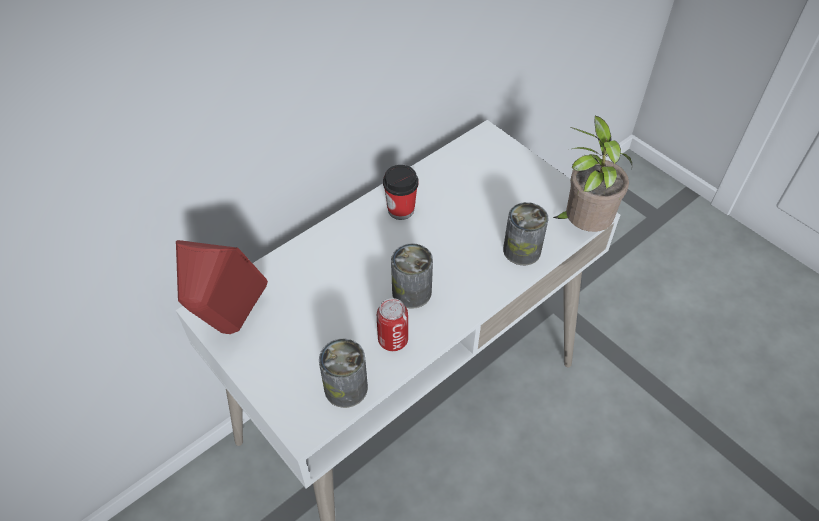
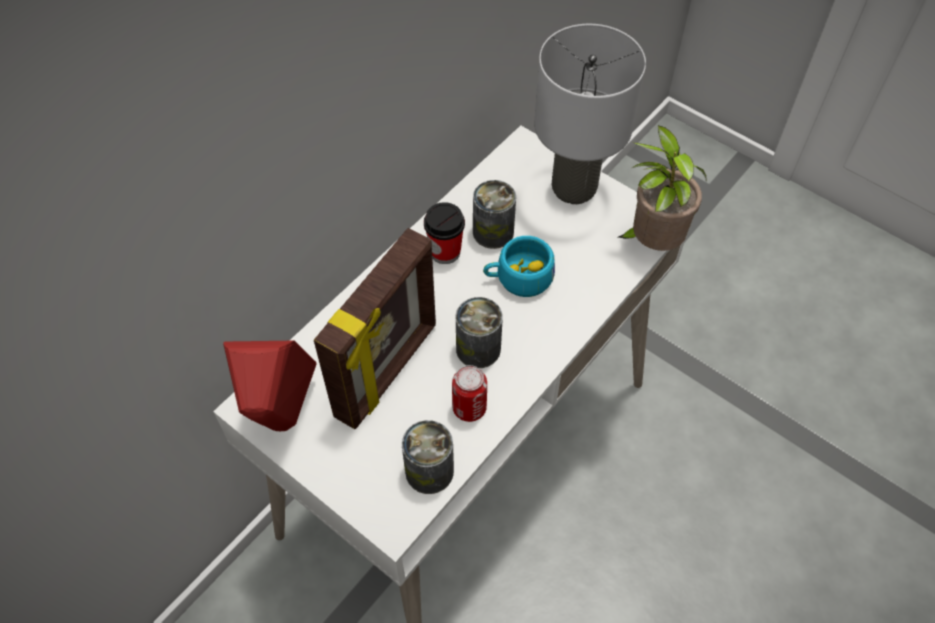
camera: 10 degrees left, 5 degrees up
(330, 299) = (388, 371): none -> picture frame
(459, 239) = (518, 278): none -> turquoise cup
(522, 250) = (590, 281): can -> can (493, 232)
(524, 176) = (576, 190): none -> white table lamp

